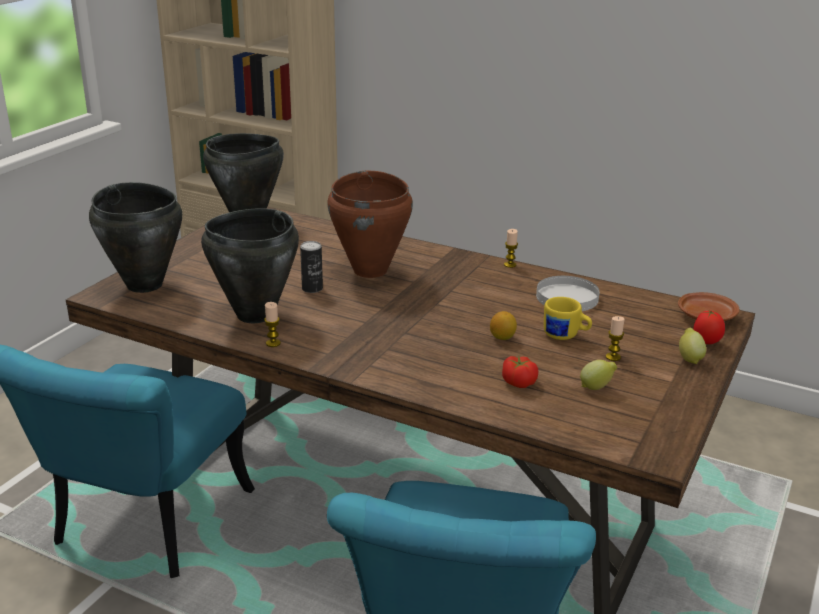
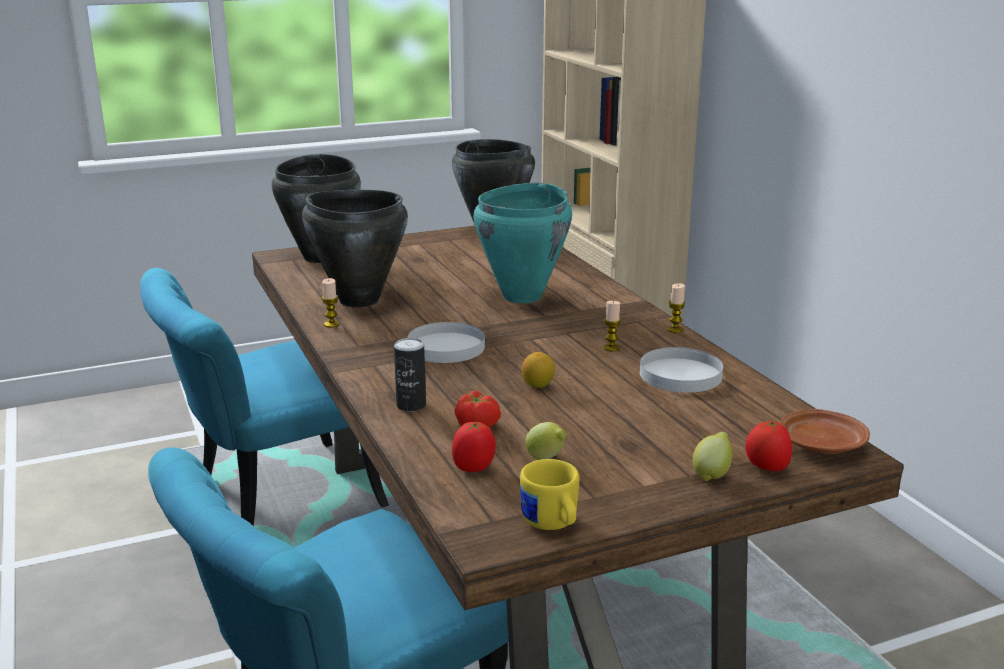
camera: 40 degrees right, 5 degrees down
(312, 288) = (443, 295): can -> can (411, 405)
(371, 270) = (523, 296): brown cooking pot -> turquoise cooking pot
(393, 331) = (446, 347): none -> white plate
(565, 336) = (607, 406): yellow mug -> yellow mug (552, 525)
(569, 412) = (474, 468): none -> tomato
(613, 357) = (621, 441): candle -> candle (611, 348)

